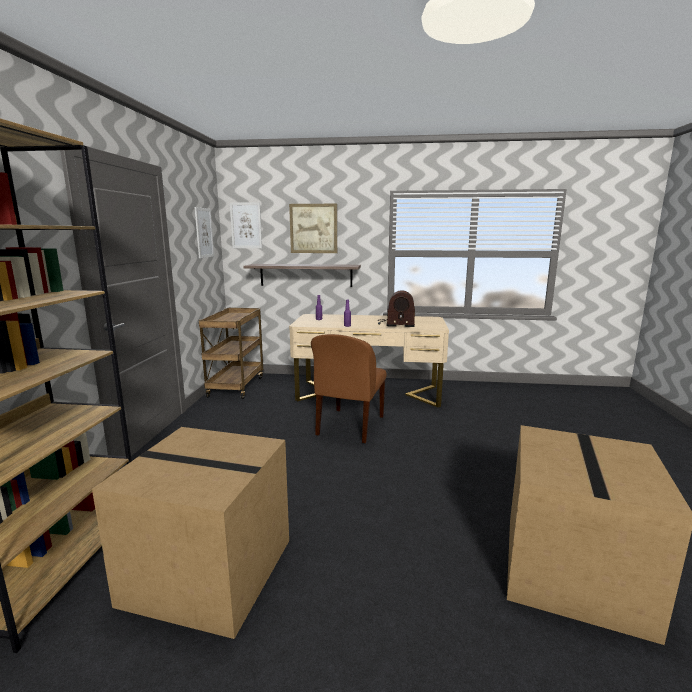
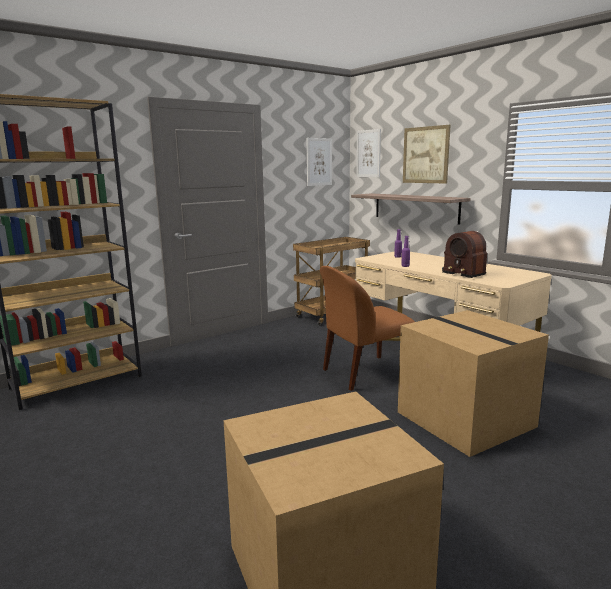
camera: 45 degrees right, 0 degrees up
(212, 570) = (124, 419): cardboard box -> cardboard box (467, 419)

